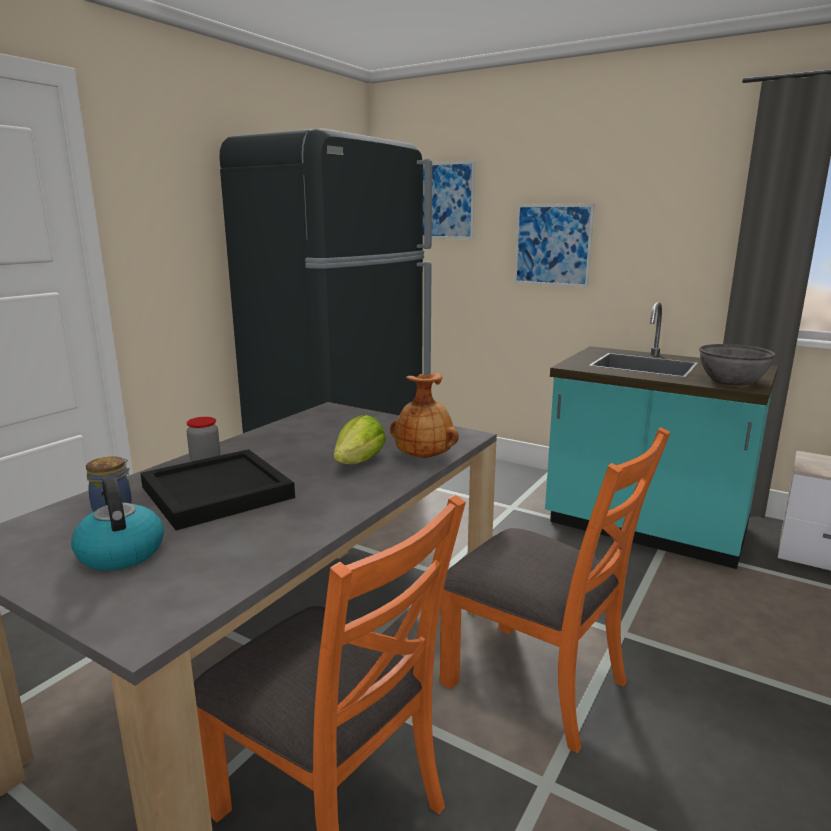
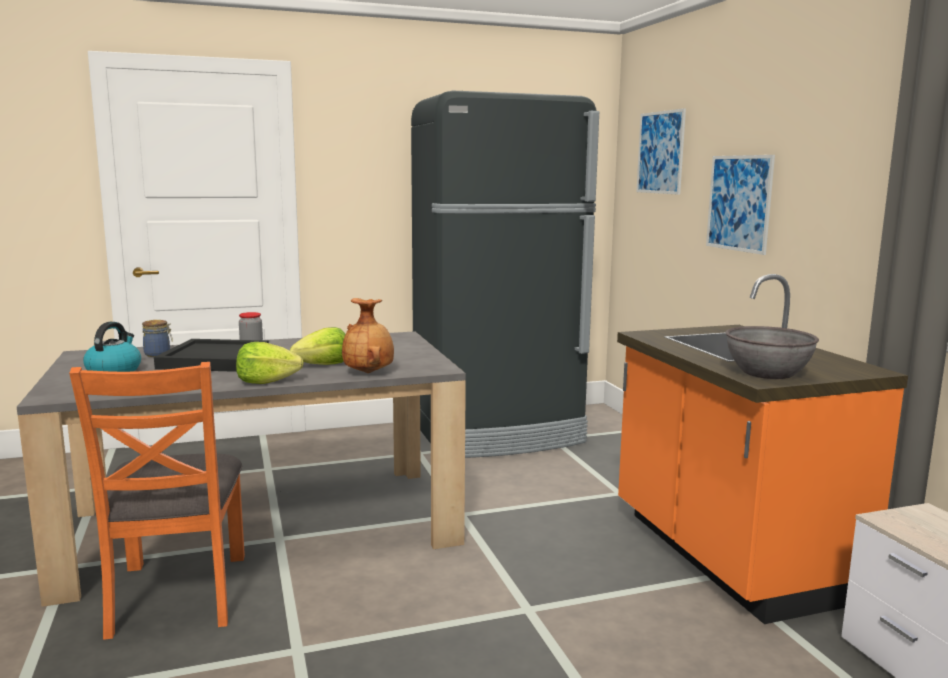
camera: 40 degrees right, 5 degrees down
(362, 500) = (266, 381): none -> lettuce
(536, 682) = (398, 602): orange chair -> none
(645, 529) = (728, 556): turquoise counter -> orange counter

